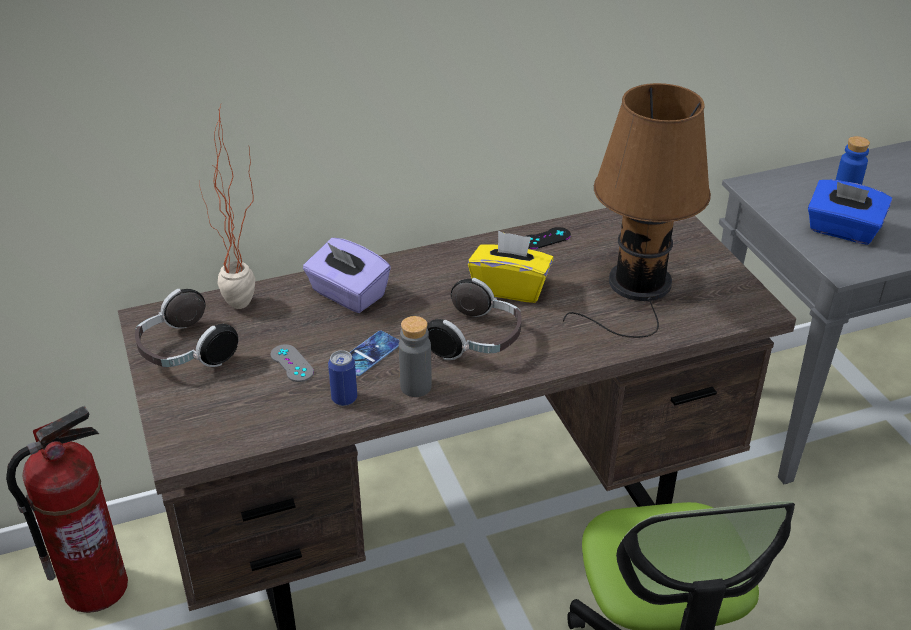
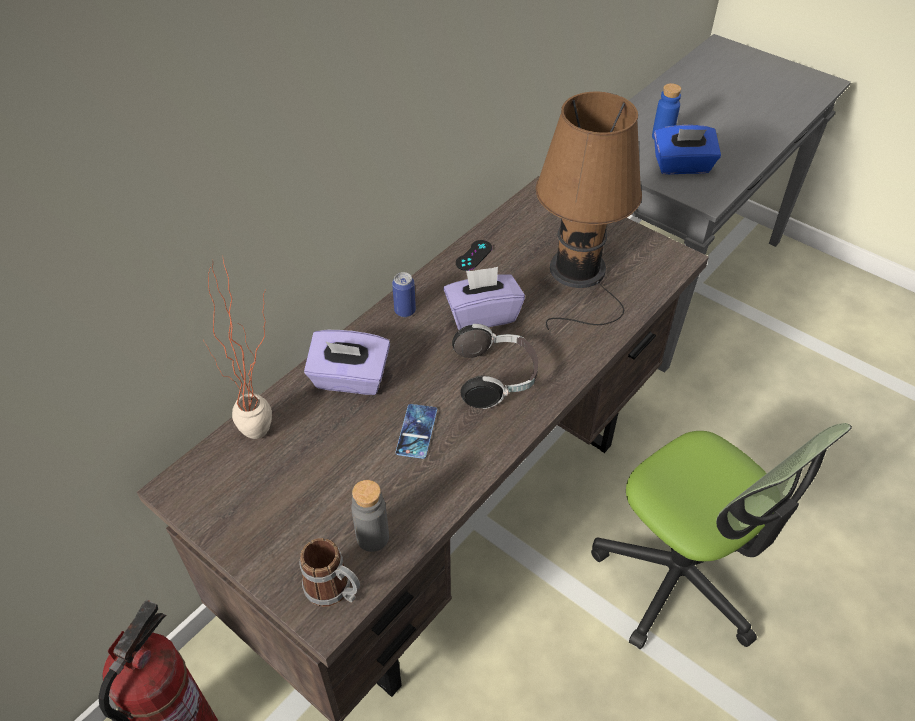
camera: 30 degrees left, 10 degrees up
(184, 352) = (244, 508): headphones -> none
(202, 438) = (335, 590): none -> mug
(292, 363) = (356, 473): grey game controller -> none
(344, 398) = (430, 487): can -> can (405, 311)
(416, 387) = (481, 446): grey bottle -> grey bottle (372, 537)
(510, 288) = (482, 315): yellow tissue box -> purple tissue box

